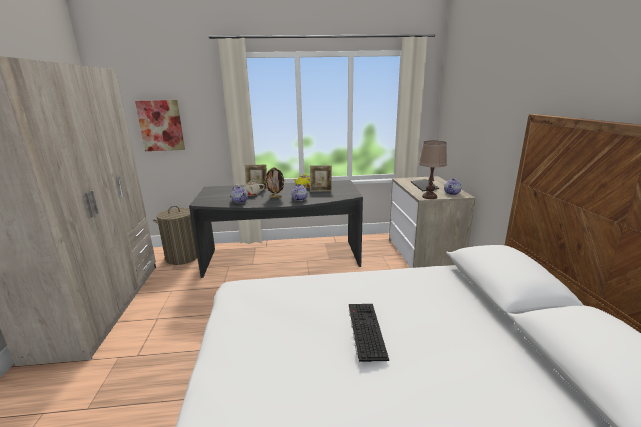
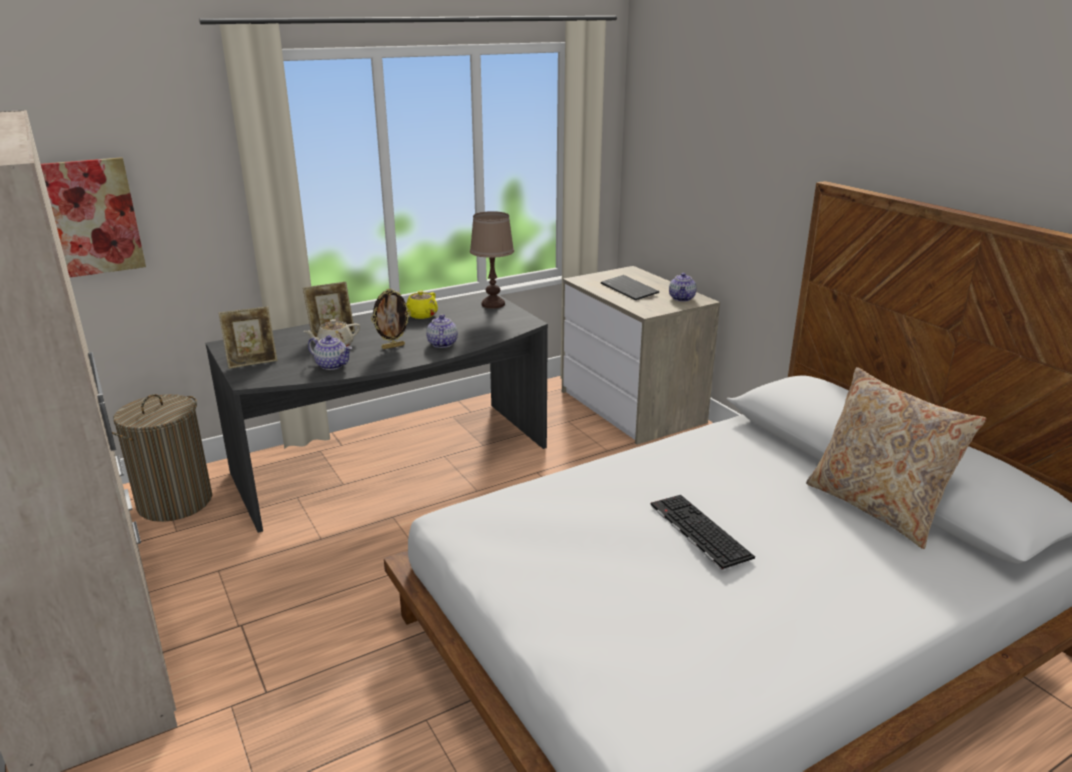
camera: 25 degrees left, 5 degrees up
(321, 190) = (461, 320): picture frame -> picture frame (252, 361)
(429, 197) = (655, 310): brown table lamp -> brown table lamp (493, 304)
(519, 349) = (876, 507): none -> beige pillow

